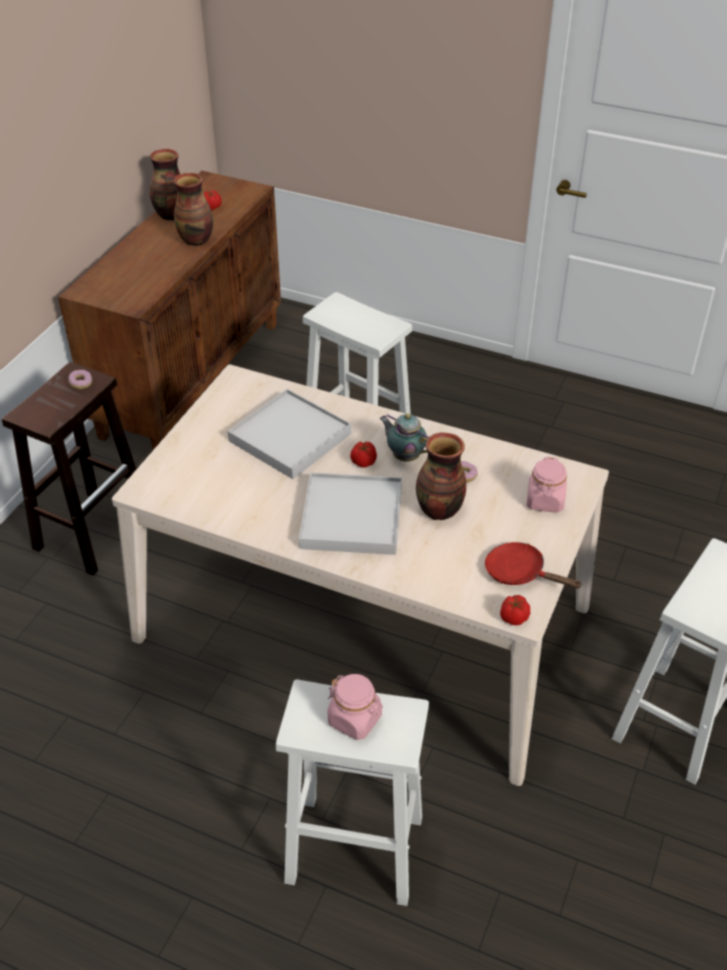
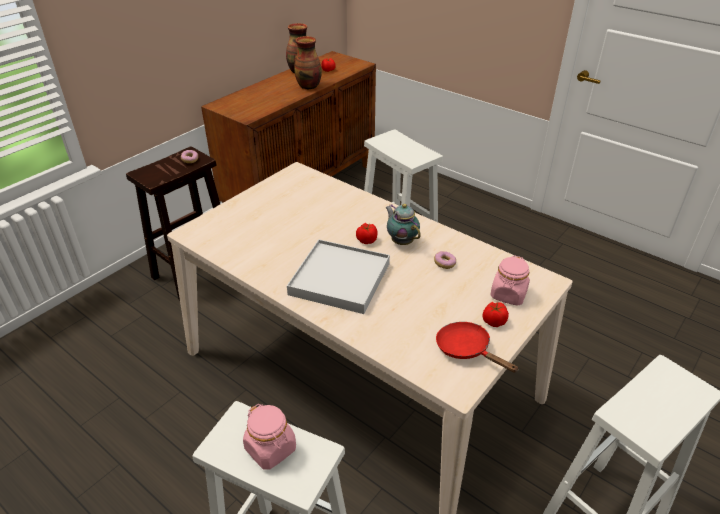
camera: 15 degrees right, 5 degrees down
(290, 437) = (318, 214): white tray -> none
(439, 510) = (413, 286): vase -> none
(513, 618) = (448, 387): tomato -> tomato (493, 321)

